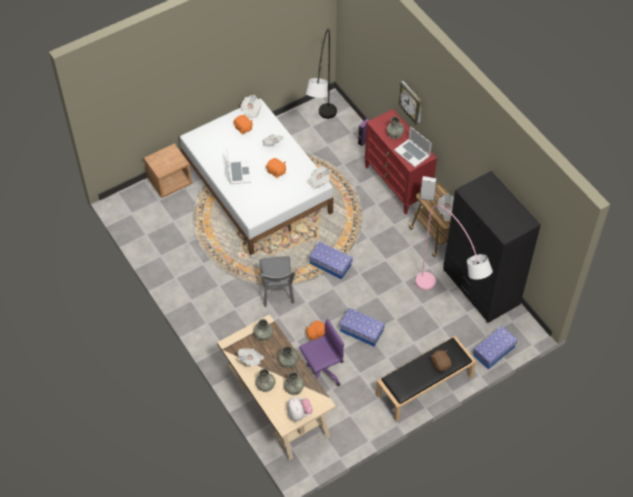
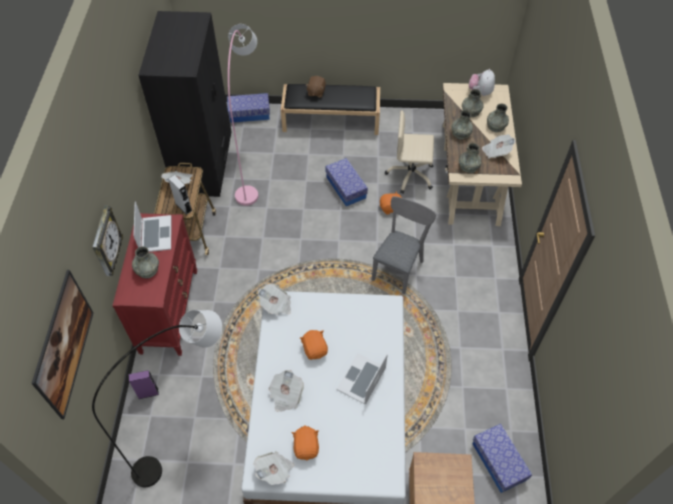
camera: 145 degrees left, 0 degrees up
(321, 371) = (410, 175): purple office chair -> beige office chair
(330, 264) = (321, 264): storage box -> storage box (498, 462)
(366, 49) = (70, 354): none -> picture

